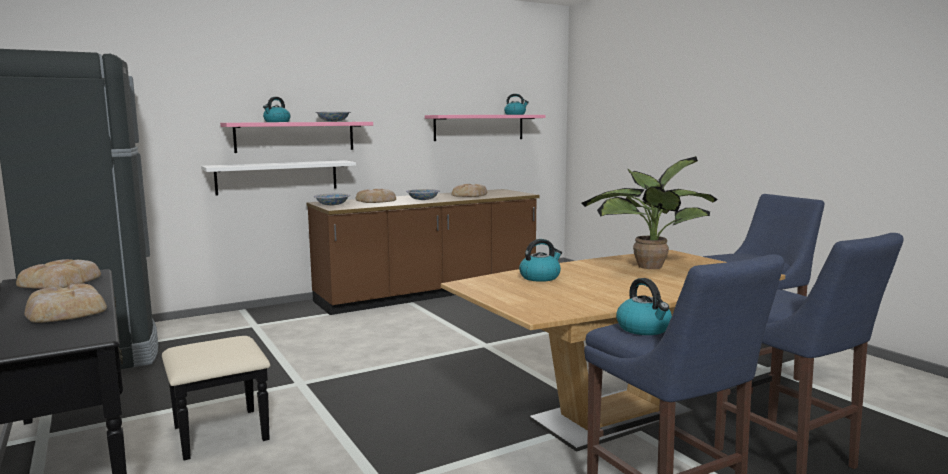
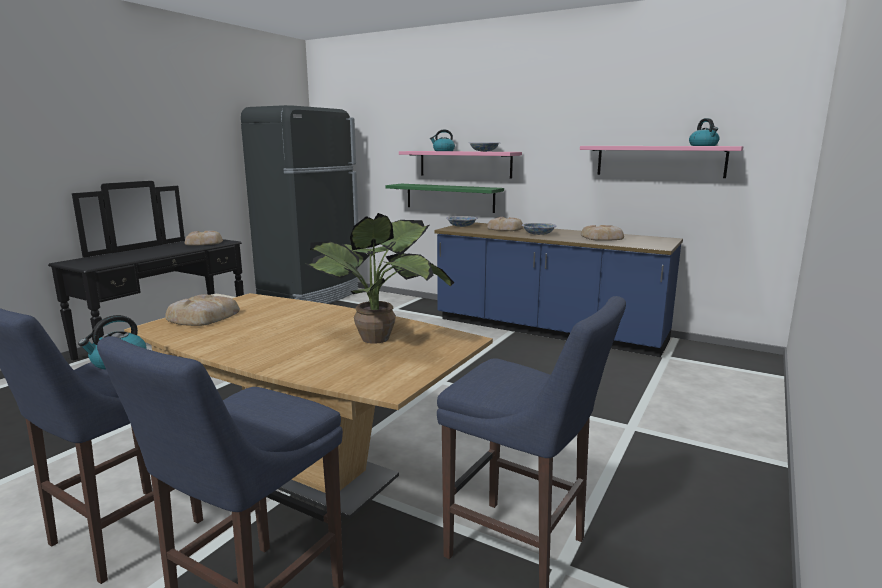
camera: 60 degrees right, 5 degrees up
(65, 312) = (139, 255): bread -> bread (202, 317)
(277, 177) = (449, 197): white shelf -> green shelf
(429, 293) = (547, 330): brown counter -> blue counter
(540, 277) = (288, 311): kettle -> none

